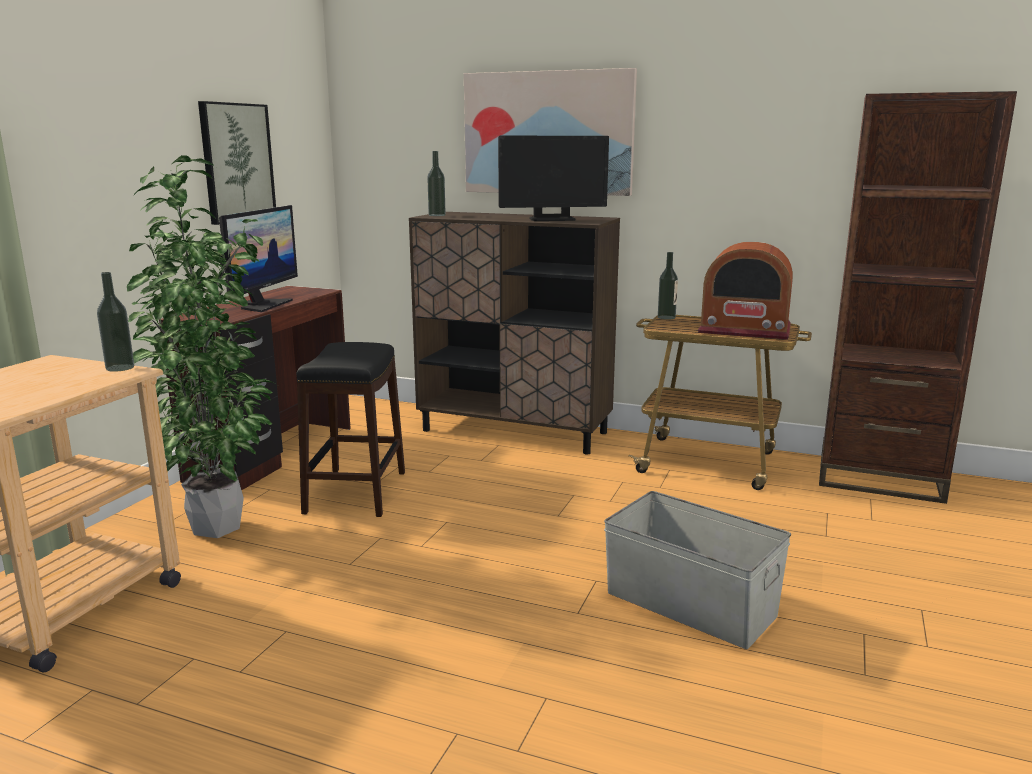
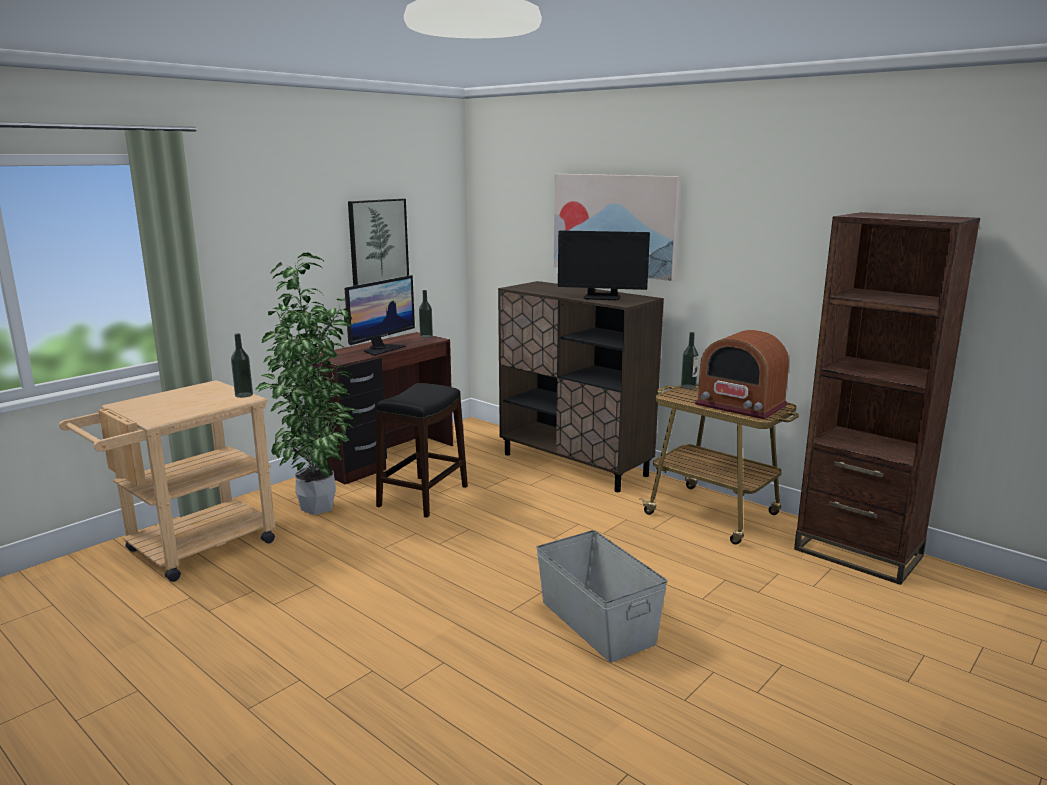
camera: 20 degrees right, 0 degrees up
(437, 215) = (523, 286): bottle -> bottle (426, 336)

